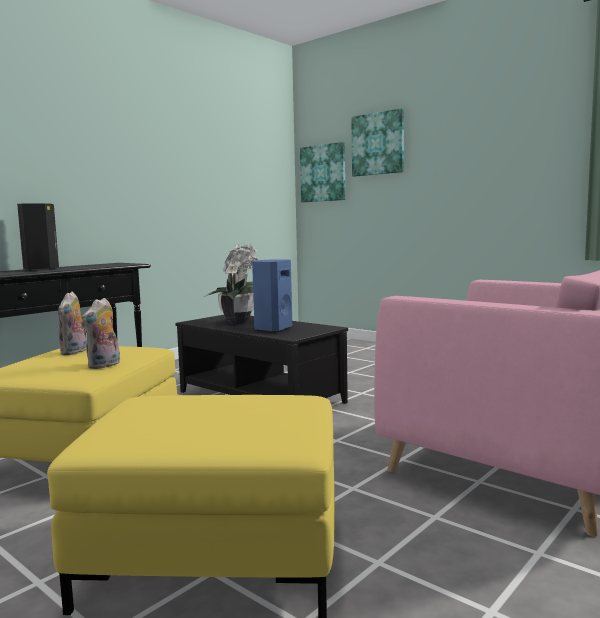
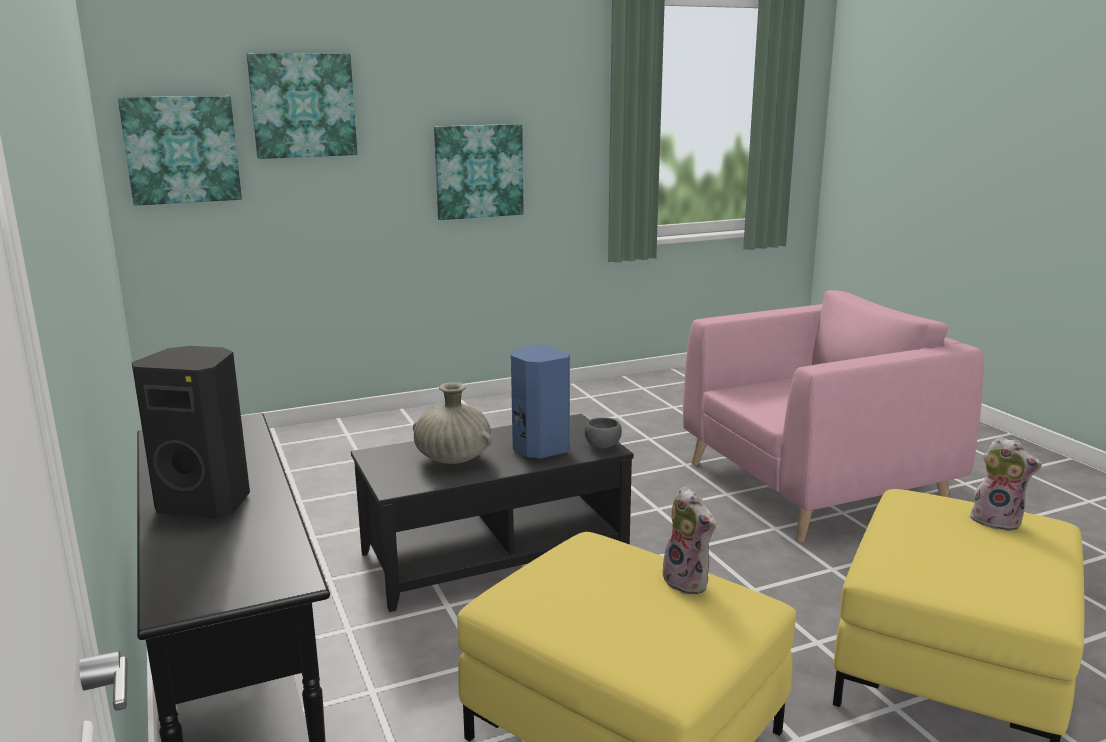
camera: 65 degrees left, 10 degrees up
(75, 352) = (564, 600): plush toy -> plush toy (997, 521)
(240, 322) = (453, 458): potted plant -> beige vase
(297, 335) = (603, 445): none -> grey bowl
(482, 181) = (478, 171): none -> picture

